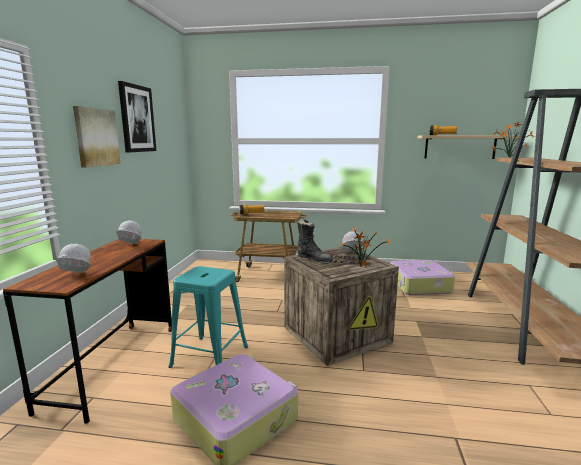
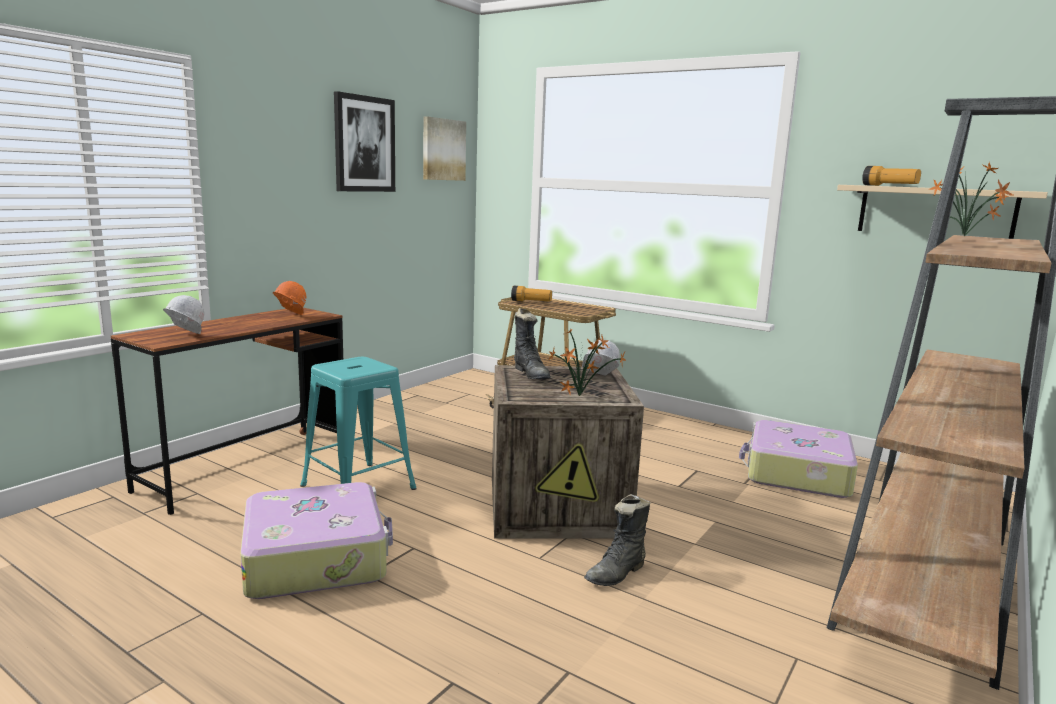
camera: 25 degrees right, 0 degrees up
(96, 137) = (286, 168): picture -> picture (443, 149)
(129, 246) = (289, 317): white hard hat -> orange hard hat
(409, 366) = (617, 573): none -> black boot

